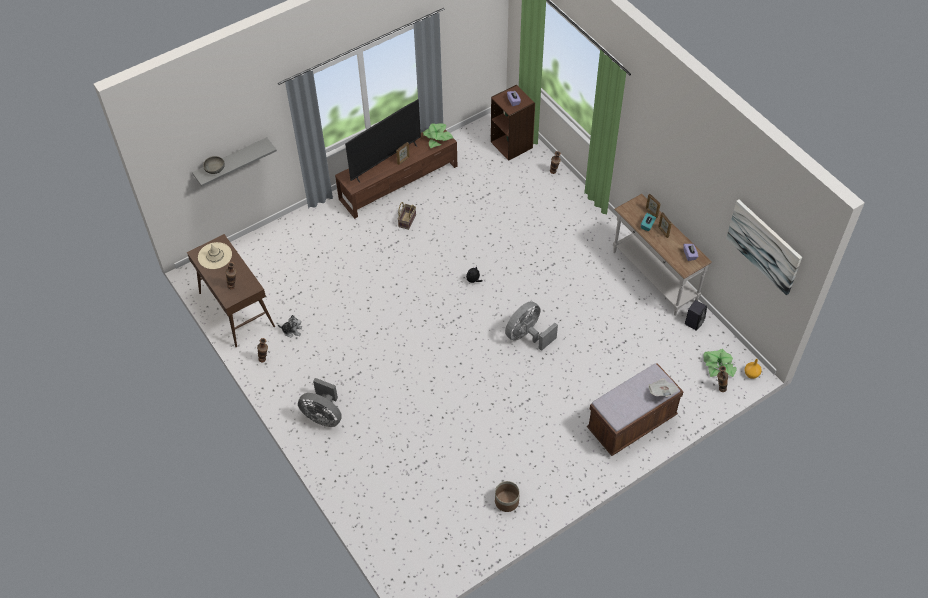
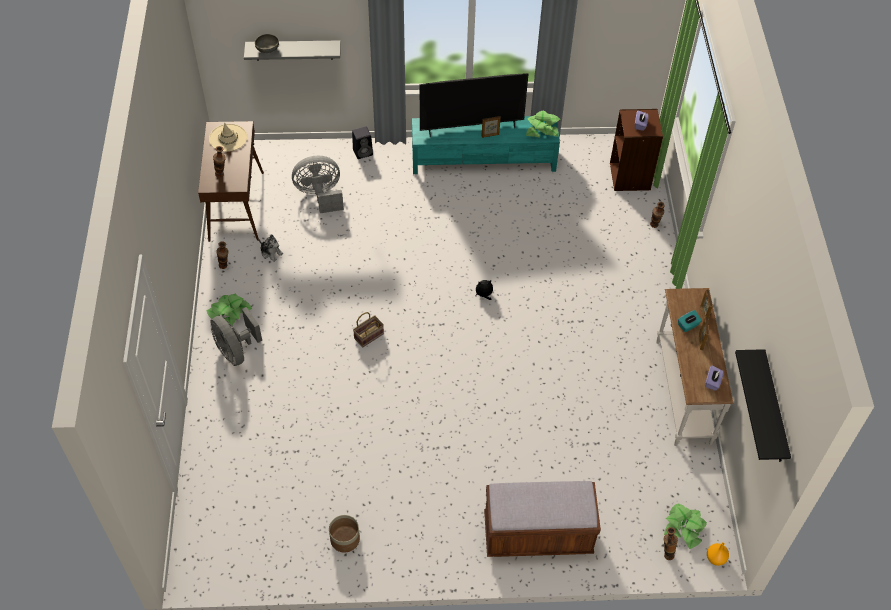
camera: 30 degrees right, 0 degrees up
(295, 391) = (229, 312): none -> potted plant
(399, 182) = (484, 160): brown tv stand -> turquoise tv stand
(407, 220) = (463, 201): basket -> basket (369, 335)
(527, 336) = (496, 381): grey fan -> grey fan (320, 195)
(662, 392) = (574, 516): newspaper -> none
(694, 322) = (692, 464): black speaker -> black speaker (363, 152)
(764, 246) = (774, 409): picture -> black shelf

